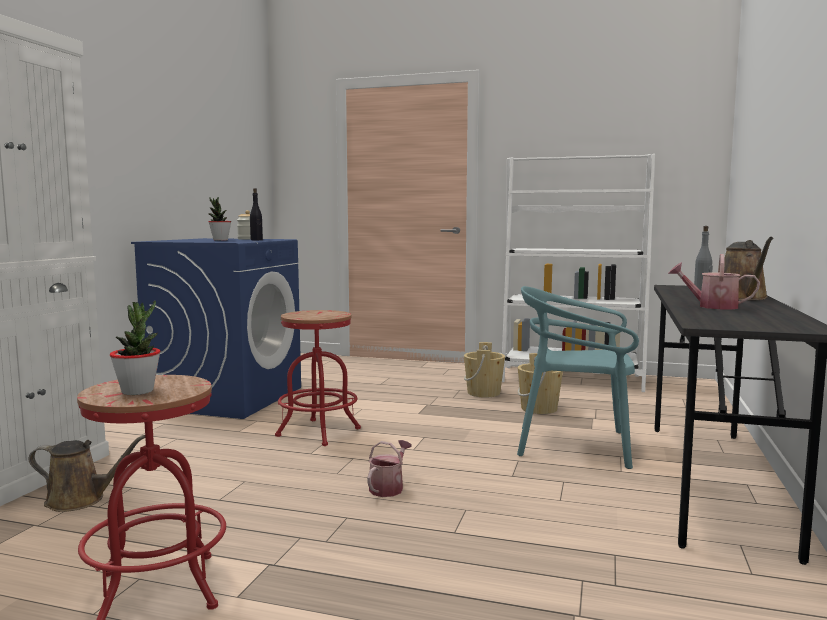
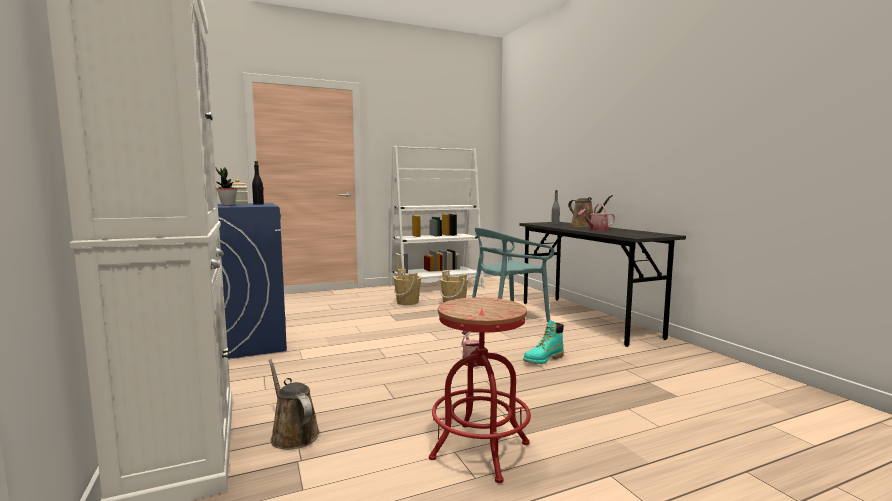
camera: 40 degrees left, 0 degrees up
(80, 500) = (293, 434): brown watering can -> brown watering can turned 90 degrees counterclockwise
(138, 391) = (486, 309): potted plant -> none
(318, 432) = (361, 345): red stool -> none
(483, 518) = (543, 360): none -> turquoise boot

